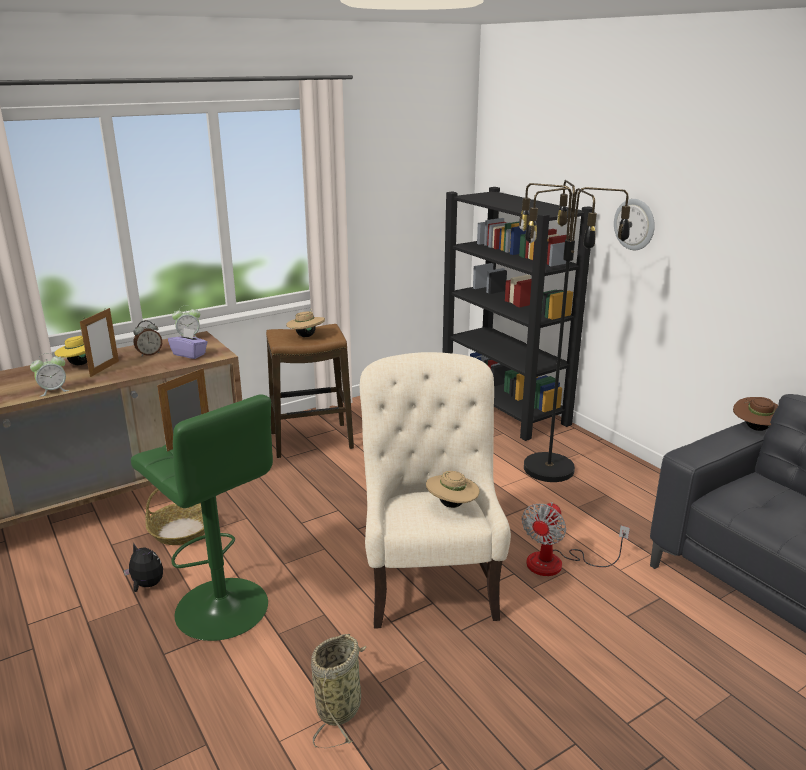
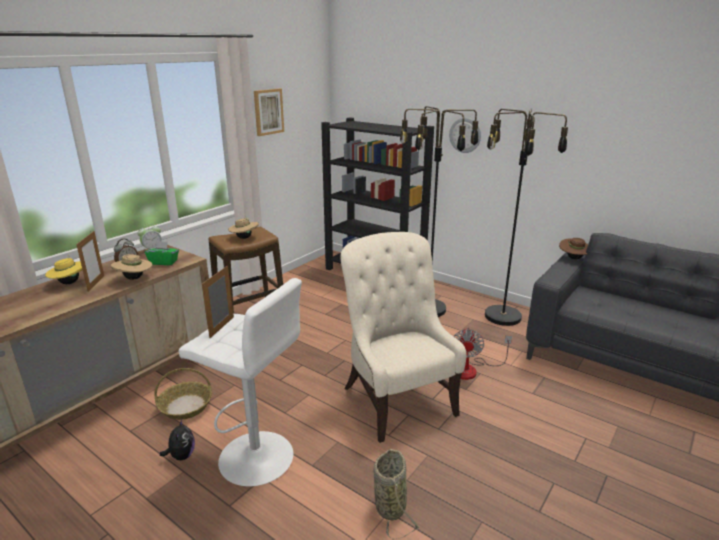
camera: 20 degrees left, 0 degrees up
(53, 391) = (61, 308): alarm clock -> none
(146, 585) = (181, 455): plush toy -> plush toy turned 75 degrees clockwise
(189, 354) = (164, 262): purple tissue box -> green tissue box
(221, 609) = (256, 458): green stool -> white stool
(375, 175) = (268, 112): none -> picture
(452, 505) = (419, 341): beige hat -> beige hat (134, 278)
(652, 499) = (501, 316): none -> floor lamp

